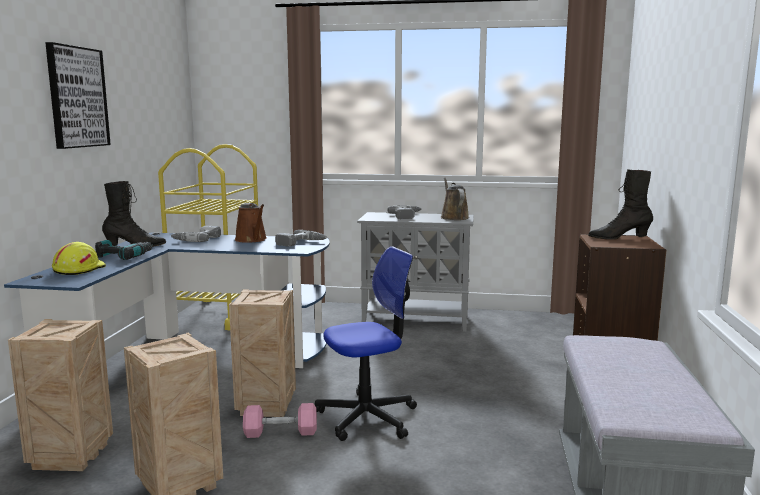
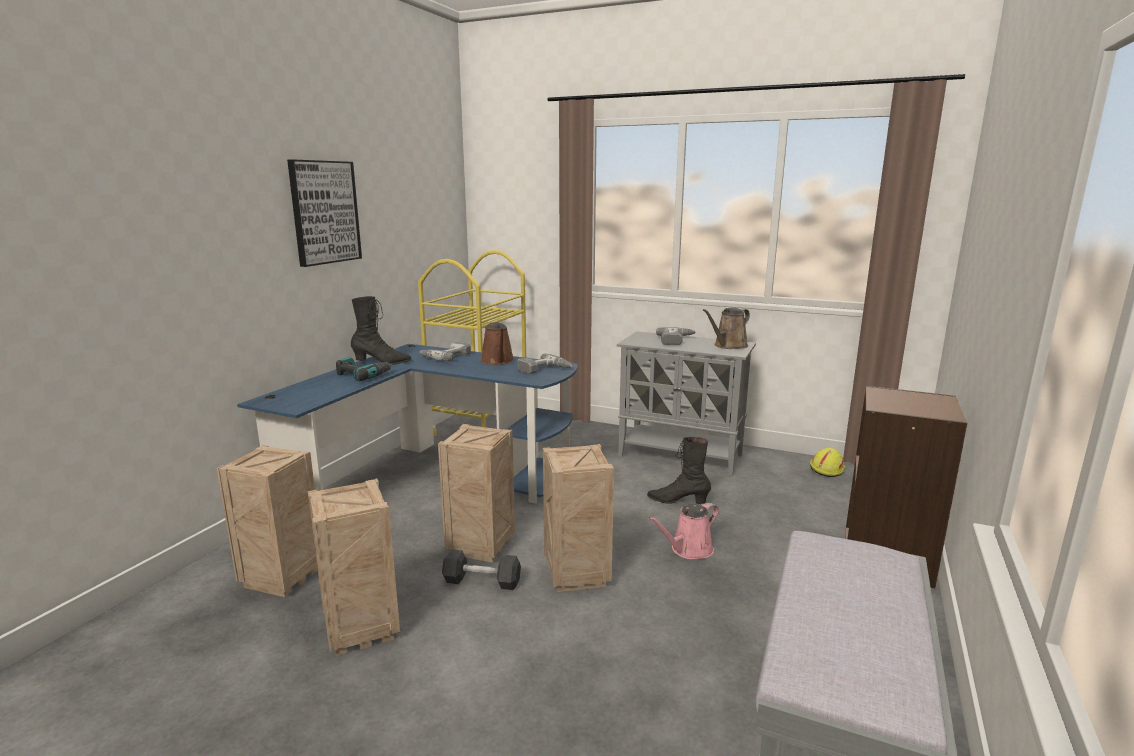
camera: 15 degrees right, 5 degrees up
(78, 269) = (311, 390): yellow hard hat -> yellow hard hat (826, 469)
(280, 432) = (482, 581): pink dumbbell -> grey dumbbell
(367, 417) = (578, 576): office chair -> crate
(453, 217) = (728, 346): brown watering can -> brown watering can turned 135 degrees counterclockwise
(454, 387) = (688, 550): none -> pink watering can
(619, 238) = (913, 397): black boot -> black boot (678, 501)

